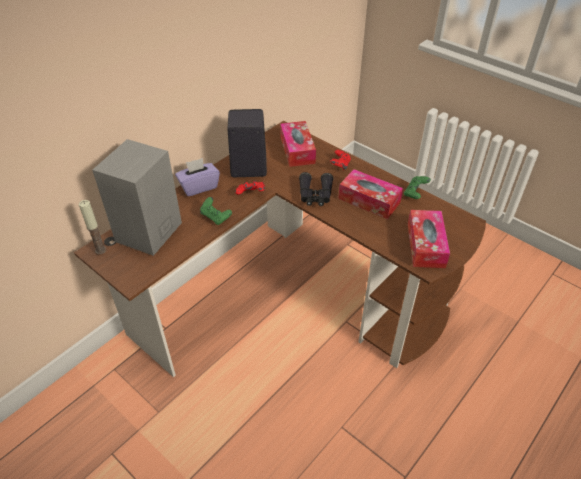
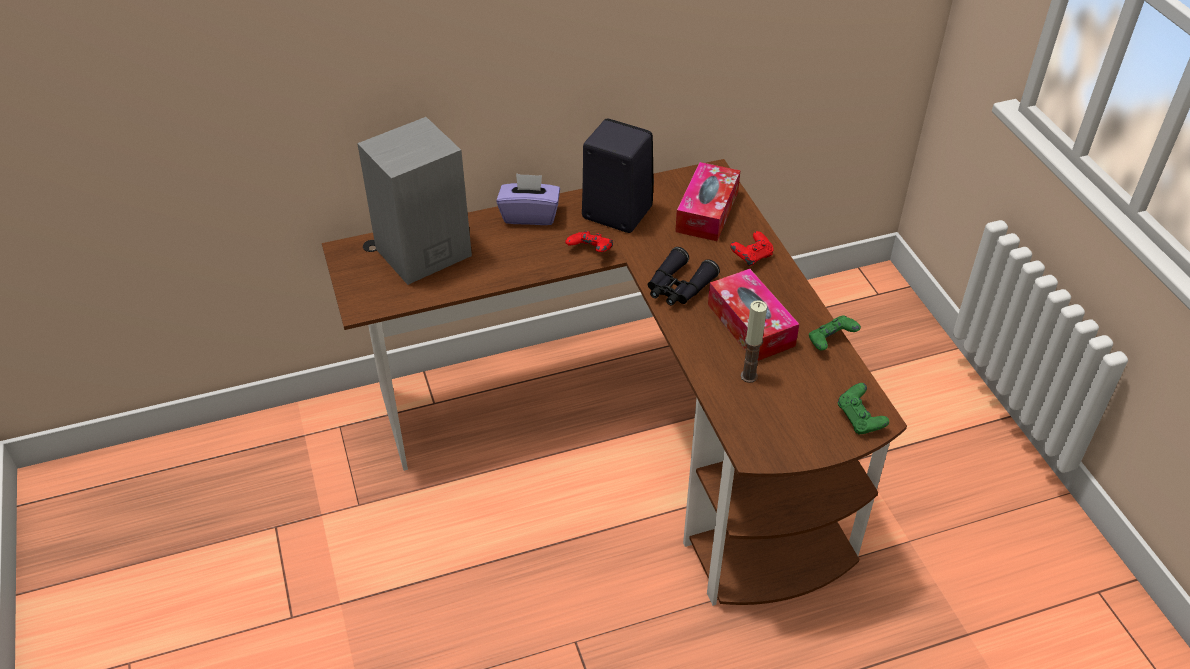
camera: 30 degrees right, 0 degrees up
(100, 250) = (352, 253): candle -> candle (748, 376)
(215, 217) = (520, 265): green game controller -> green game controller (859, 419)
(426, 245) = (778, 421): tissue box -> none

